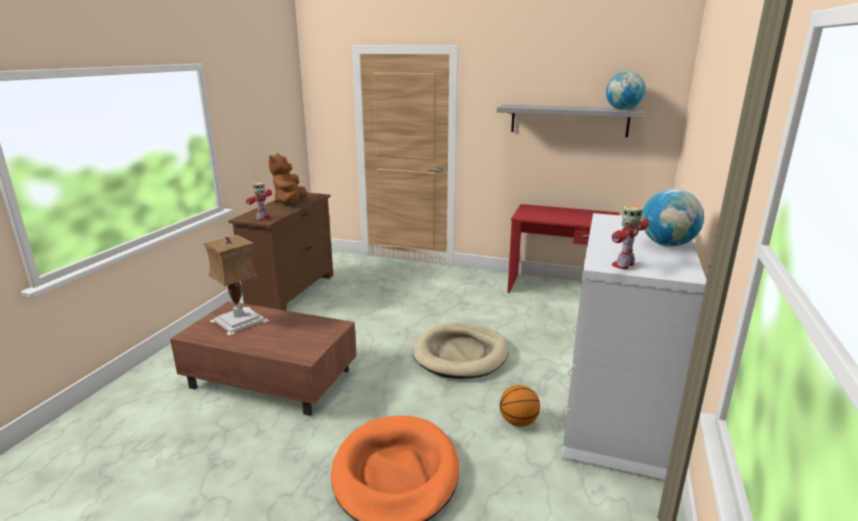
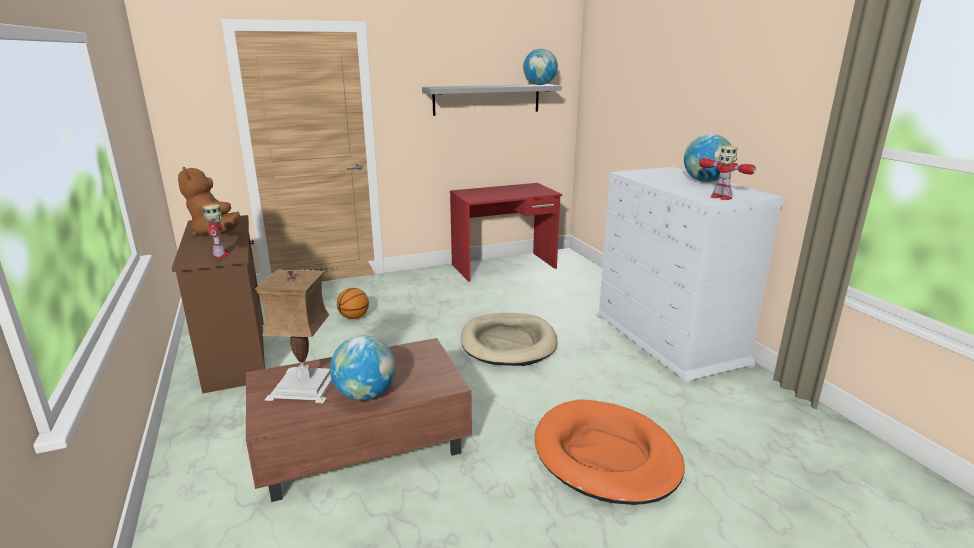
camera: 40 degrees left, 0 degrees up
(255, 340) = (365, 394): none -> globe
(518, 422) = (624, 373): basketball -> basketball (354, 317)
(624, 265) = (720, 197): toy robot -> toy robot turned 45 degrees counterclockwise

